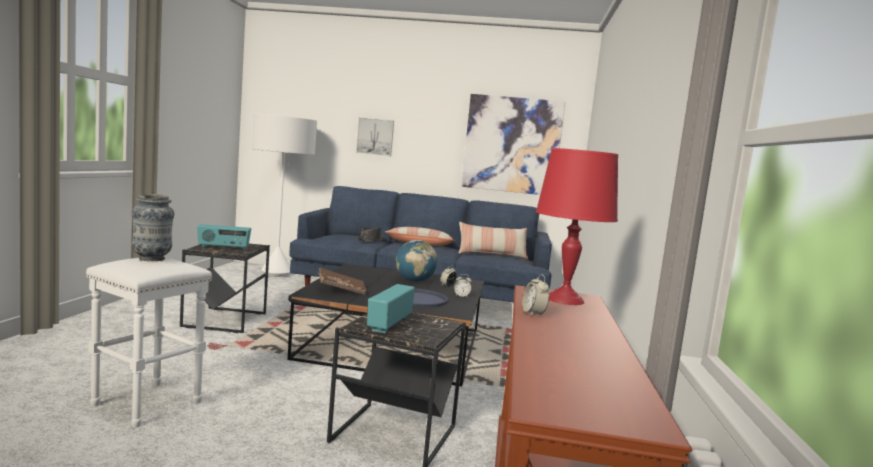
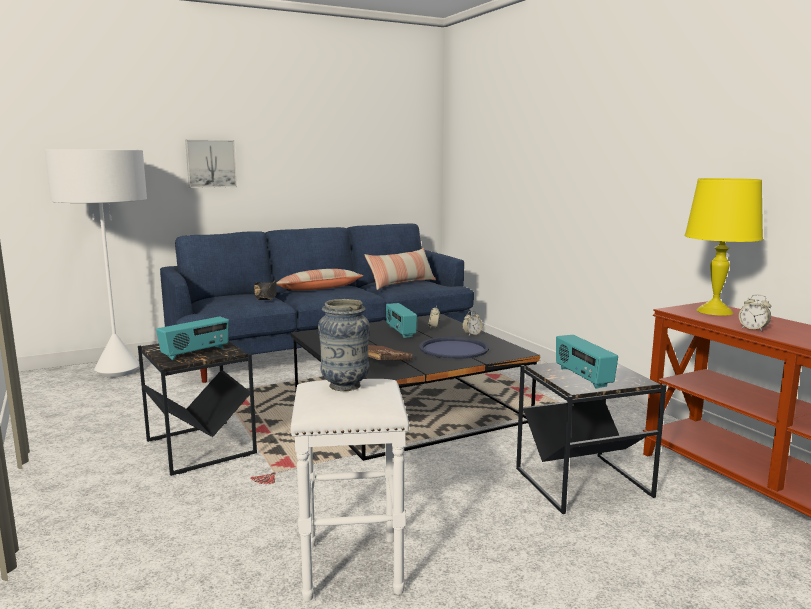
camera: 35 degrees left, 5 degrees up
(414, 281) = (400, 332): globe -> radio
(512, 145) = (373, 157): picture -> none
(564, 299) = (714, 311): red table lamp -> yellow table lamp

